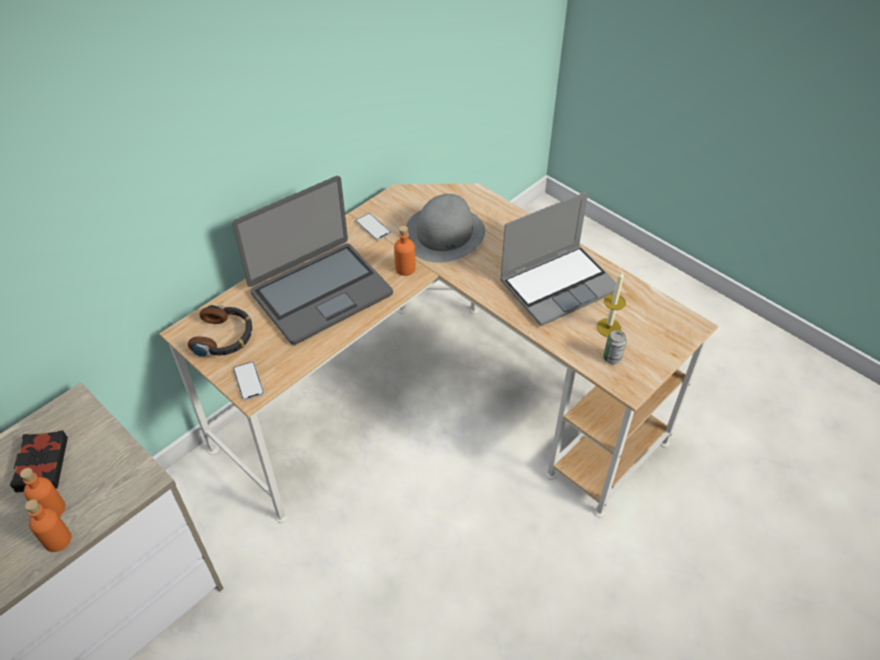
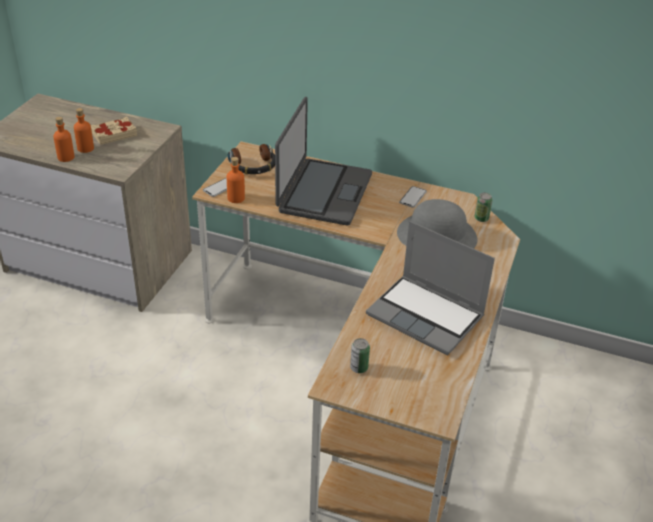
camera: 65 degrees right, 10 degrees down
(41, 465) = (114, 134): black book -> beige book
(320, 292) = (323, 193): laptop -> laptop turned 105 degrees counterclockwise
(405, 268) = (379, 225): orange bottle -> orange bottle (236, 198)
(436, 194) = (481, 218): none -> can
(608, 327) = (396, 358): candle -> none

